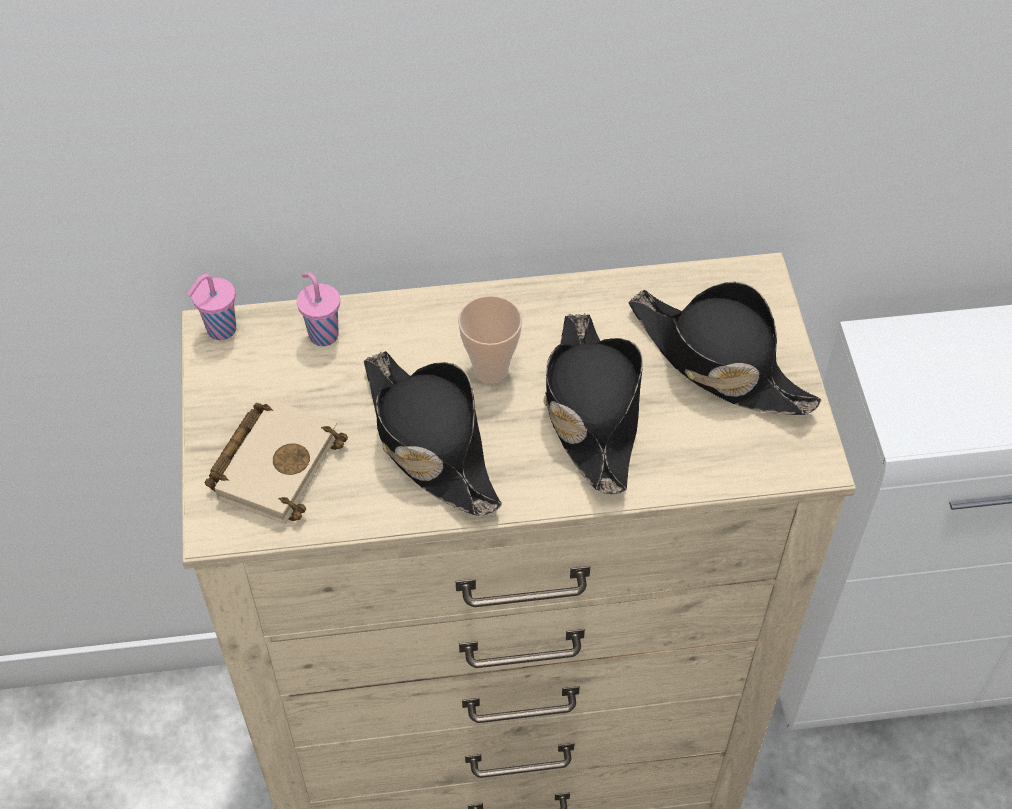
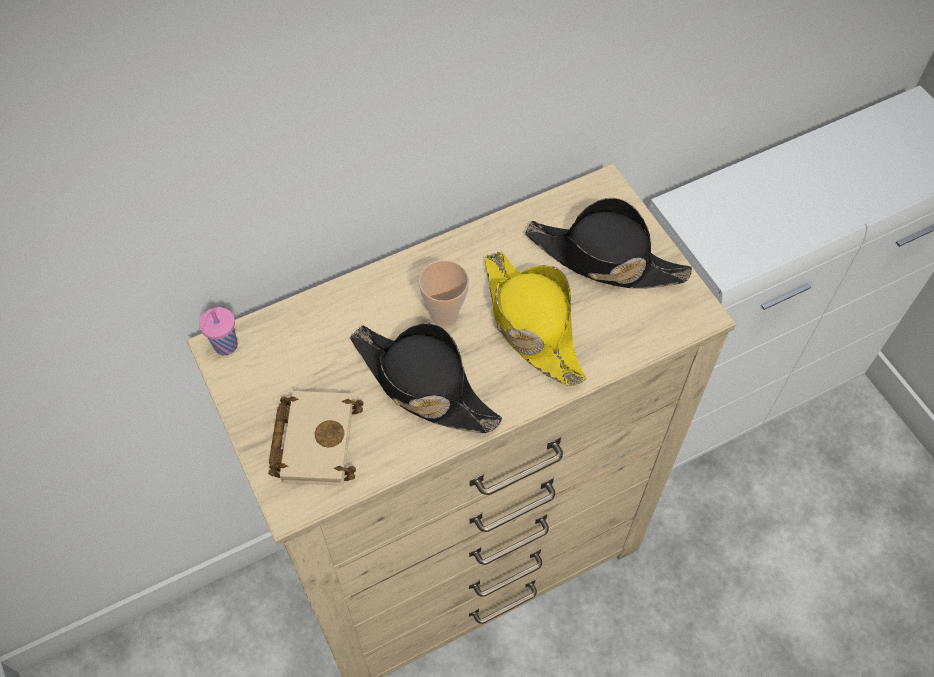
camera: 20 degrees left, 5 degrees up
(322, 334) = (306, 325): pink cup -> none
(592, 410) = (531, 323): black hat -> yellow hat

